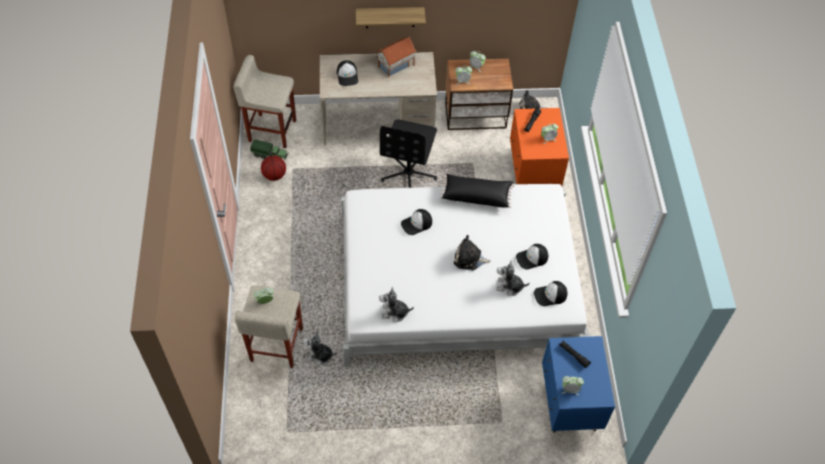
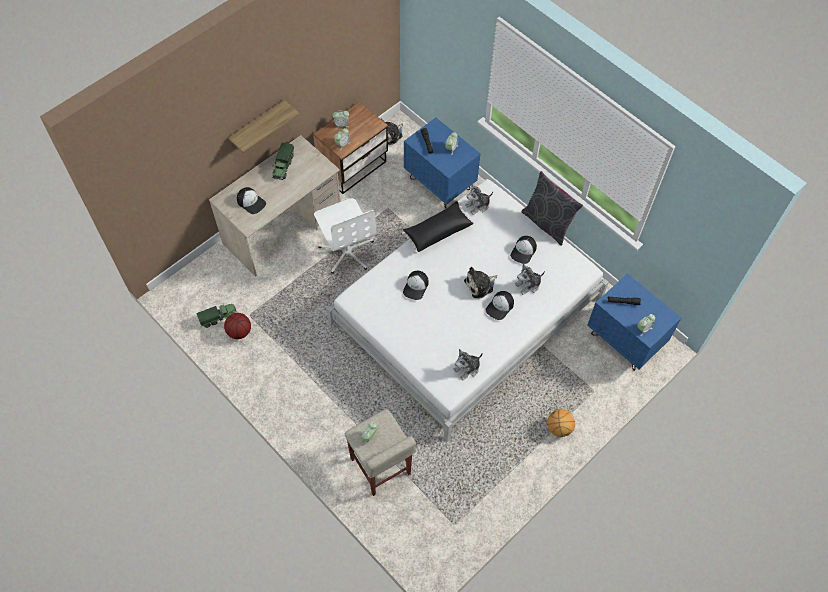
camera: 40 degrees left, 5 degrees up
(271, 130) = (198, 295): beige stool -> none
(319, 355) = (421, 448): plush toy -> plush toy (478, 205)
(396, 66) = (283, 166): toy house -> toy truck
(409, 173) = (347, 251): black office chair -> white office chair
(442, 427) = (559, 428): none -> basketball
(533, 173) = (440, 184): orange nightstand -> blue nightstand
(550, 295) = (562, 270): cap -> cap (500, 307)
(576, 251) = (547, 223): none -> grey pillow

